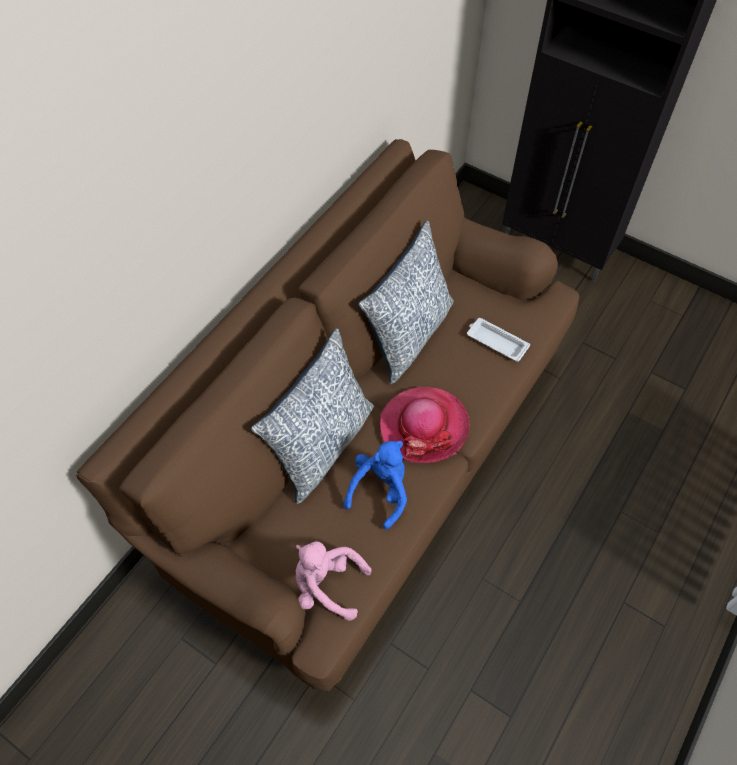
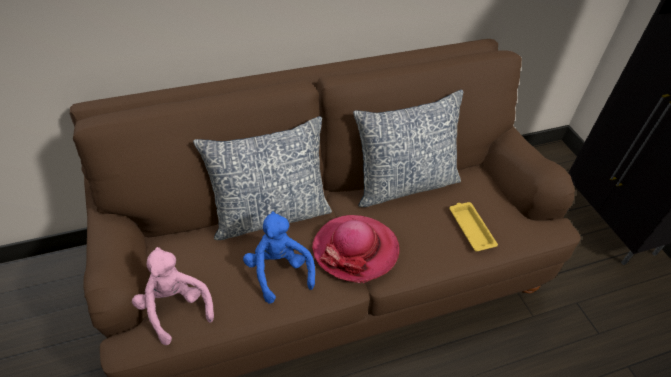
camera: 35 degrees right, 10 degrees down
(380, 490) = (279, 271): blue plush toy -> blue plush toy turned 90 degrees counterclockwise
(496, 341) = (470, 228): white tray -> yellow tray

